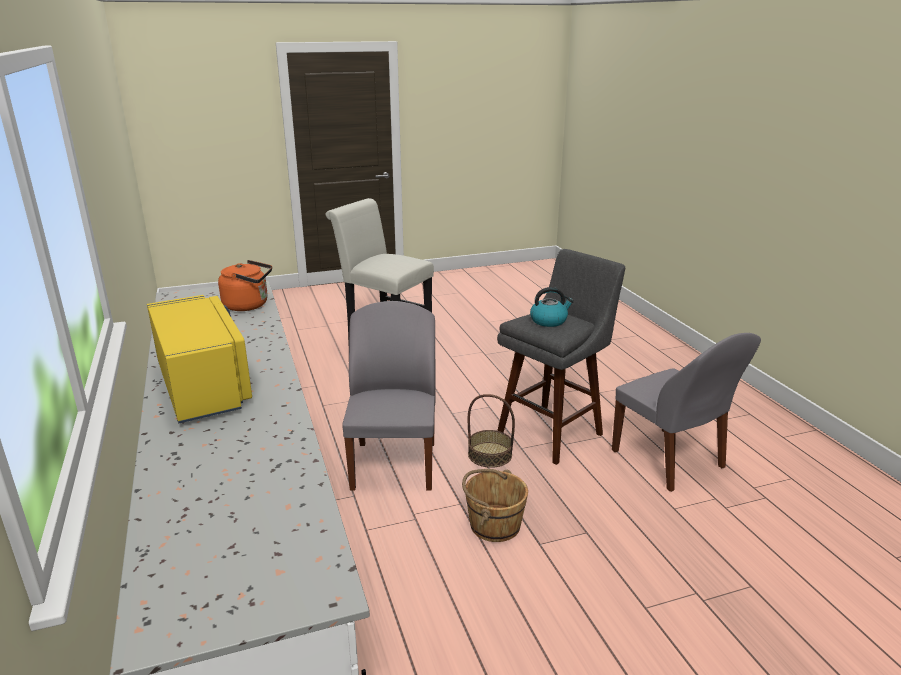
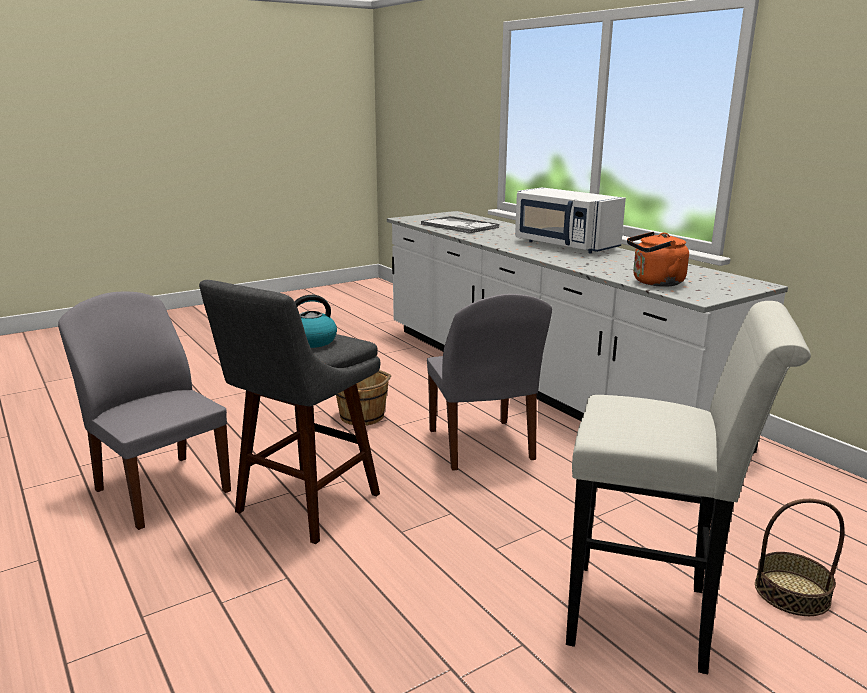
camera: 165 degrees right, 5 degrees down
(204, 386) = (563, 245): yellow microwave -> white microwave
(256, 499) = (460, 226): none -> tray
(490, 454) = (381, 468): basket -> basket (792, 593)

